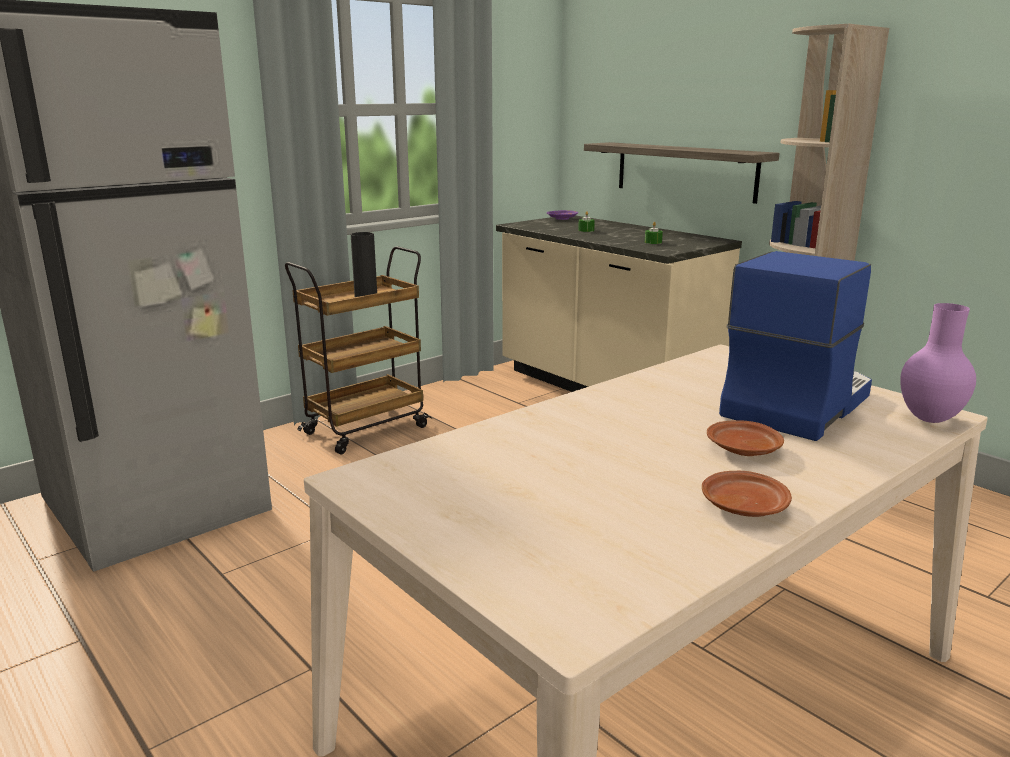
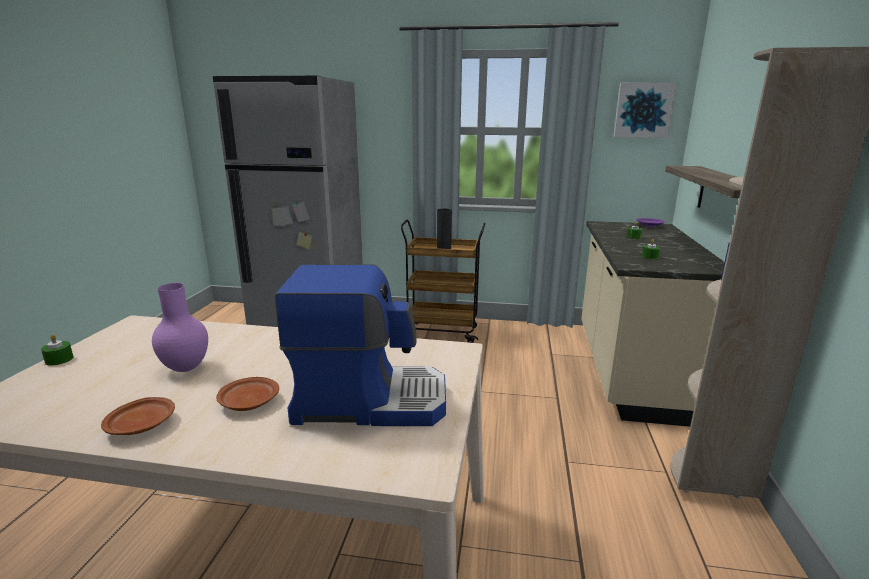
camera: 50 degrees right, 0 degrees up
(432, 544) = (59, 359): none -> green candle
(522, 79) = (643, 110): none -> picture
(928, 418) = (404, 467): purple vase -> purple vase (187, 368)

